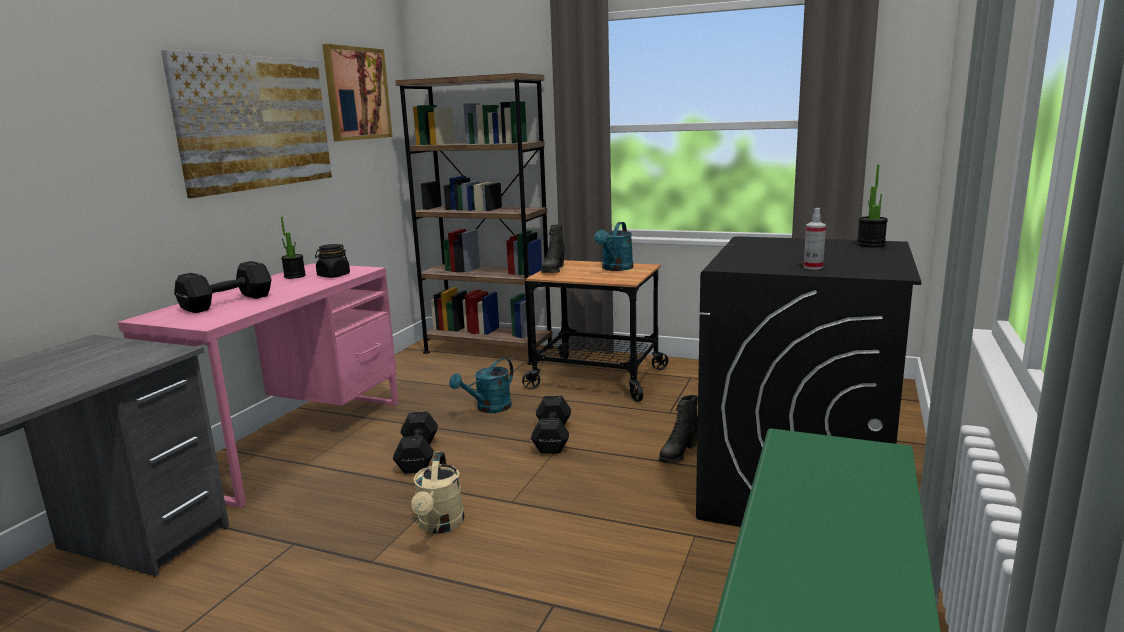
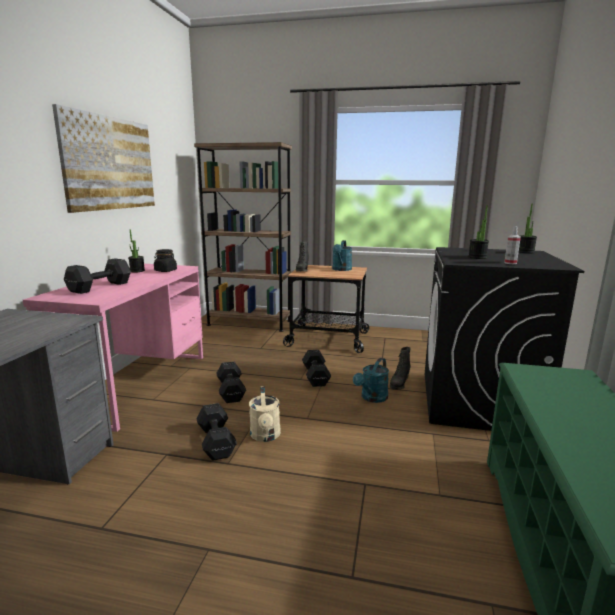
camera: 10 degrees left, 0 degrees up
(357, 93) = (168, 150): picture -> none
(368, 528) = (216, 441): none -> black dumbbell
(489, 408) = (266, 359): turquoise watering can -> turquoise watering can (372, 398)
(772, 256) = (477, 257): none -> potted plant

